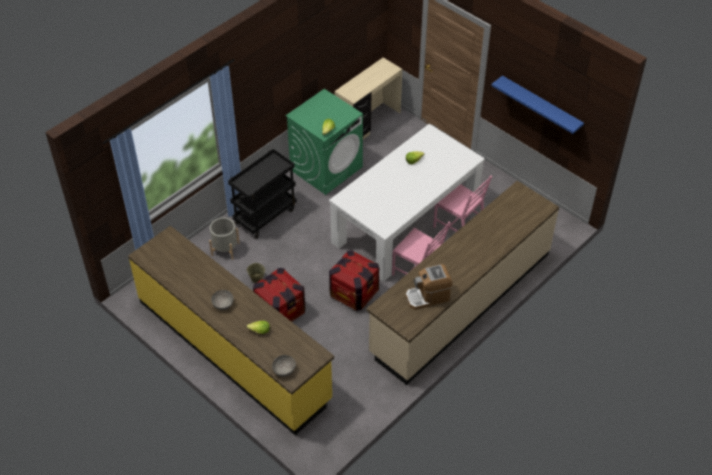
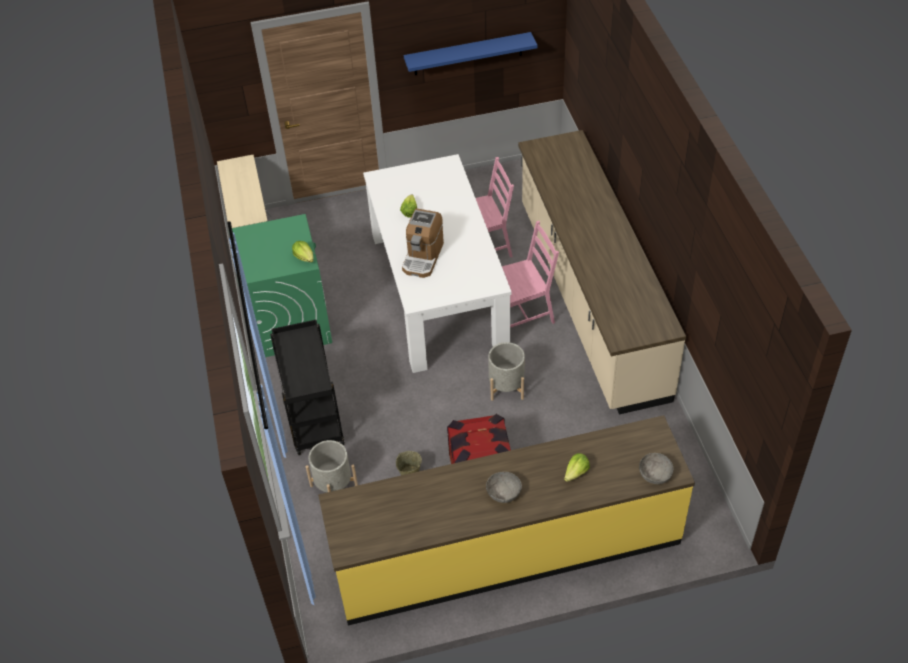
camera: 55 degrees left, 0 degrees up
(354, 293) = (506, 387): crate -> grey planter
(428, 296) = (632, 290): coffee machine -> coffee machine (423, 257)

